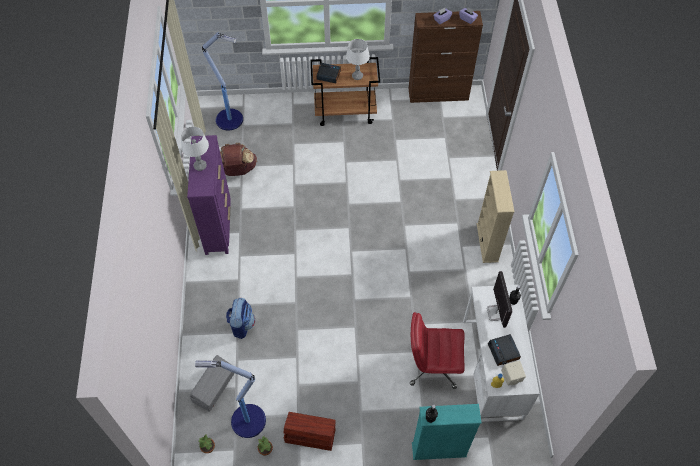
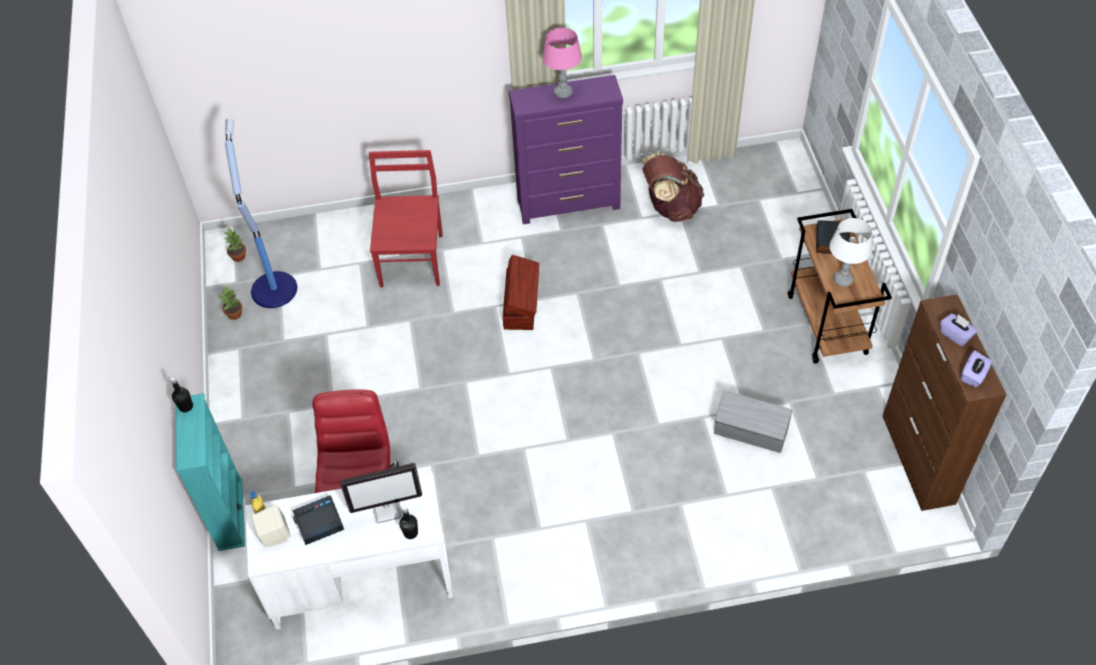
camera: 85 degrees right, 5 degrees down
(200, 166) = (563, 93): white table lamp -> pink table lamp
(214, 387) = (319, 247): grey storage box -> grey storage box (751, 432)
(230, 120) = (765, 183): floor lamp -> none
(241, 324) = (412, 258): backpack -> red chair
(309, 435) = (254, 358): brown storage box -> brown storage box (521, 304)
(487, 242) = (599, 560): beige bookcase -> none

